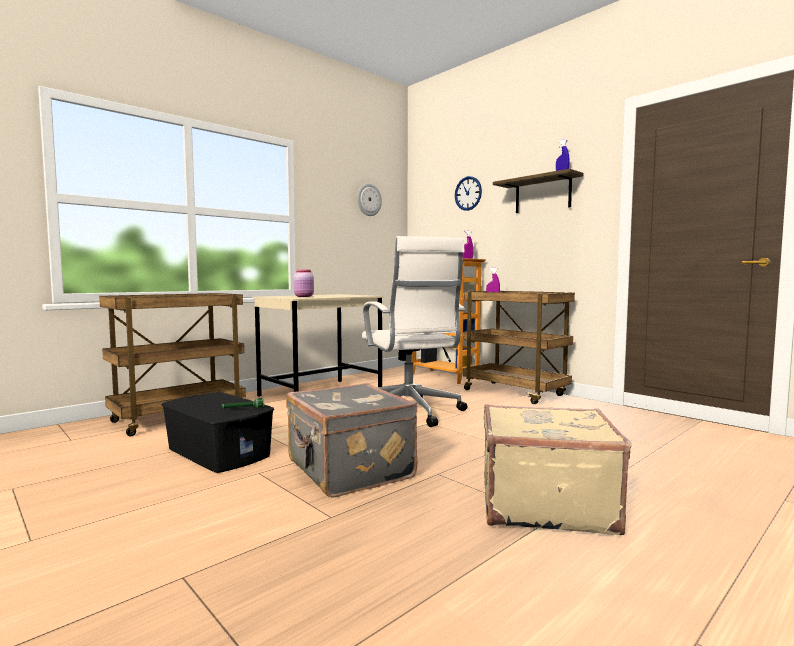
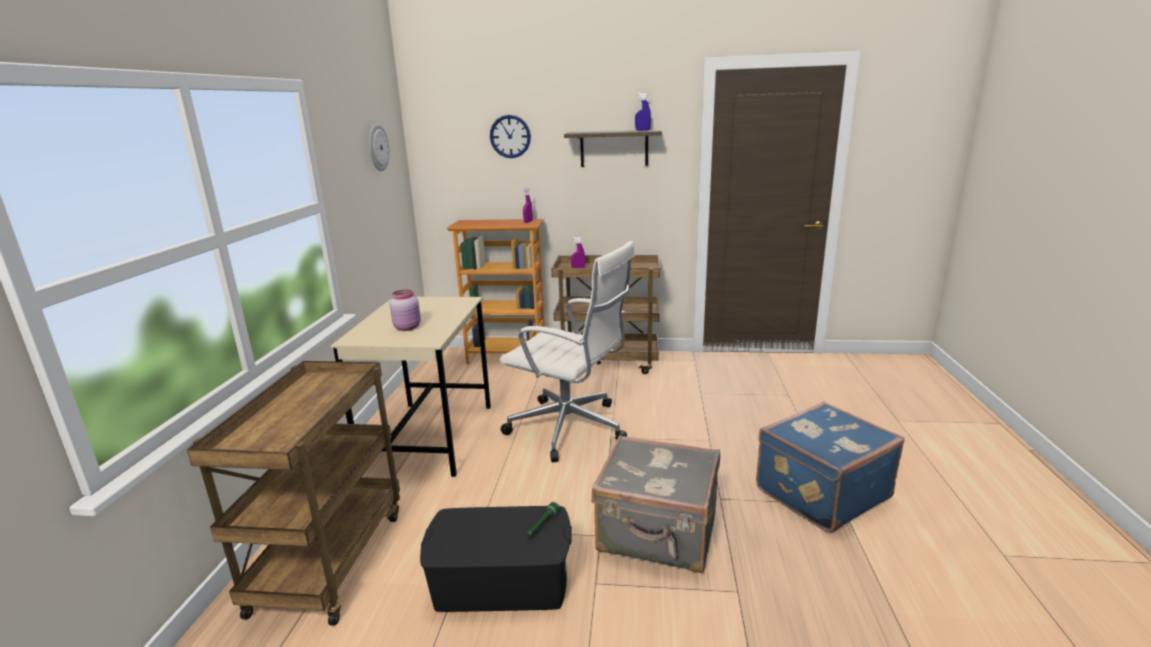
camera: 40 degrees left, 15 degrees up
(544, 504) = (819, 492): beige suitcase -> blue suitcase

